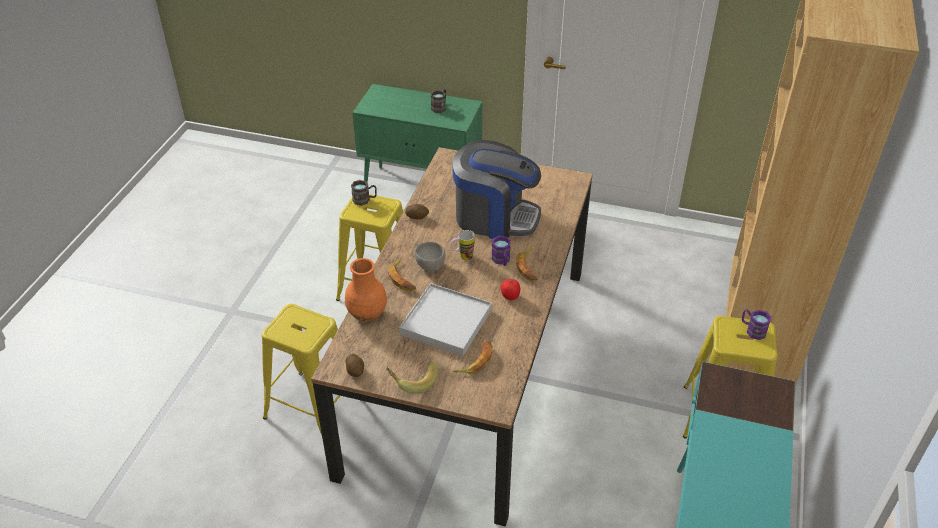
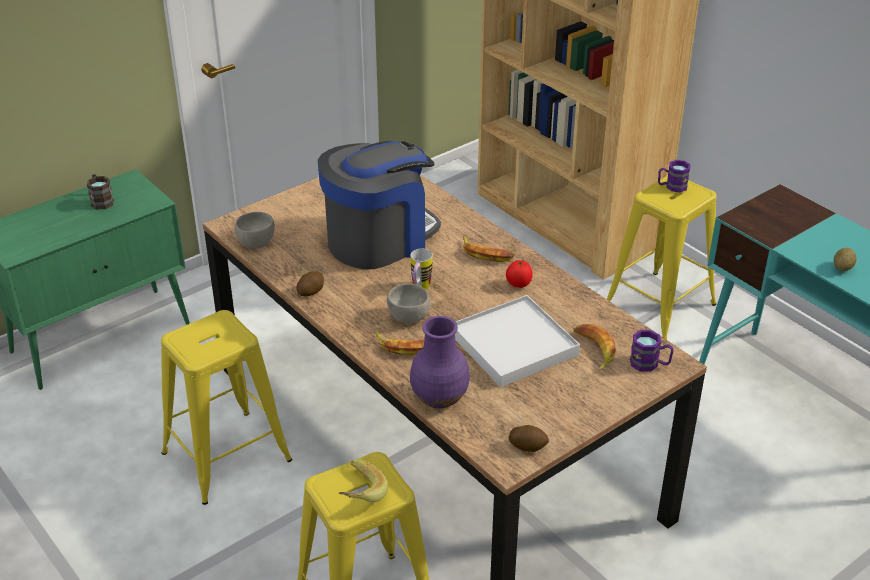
camera: 55 degrees left, 5 degrees down
(365, 200) = (187, 335): brown mug -> none
(367, 314) = (440, 398): orange vase -> purple vase
(412, 381) = (584, 408): banana -> banana (357, 494)
(441, 174) = (255, 242): none -> grey bowl
(501, 261) = (456, 265): purple mug -> purple mug (650, 364)
(716, 461) = (842, 267): none -> potato

